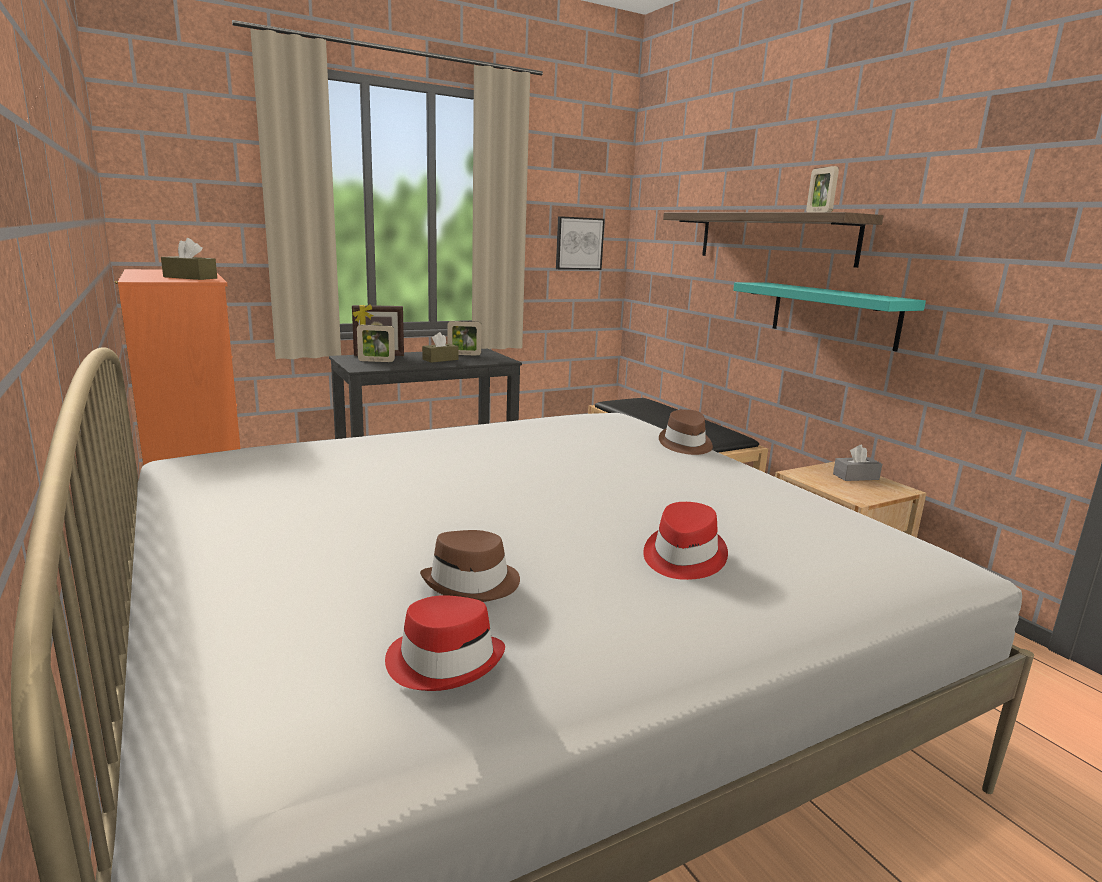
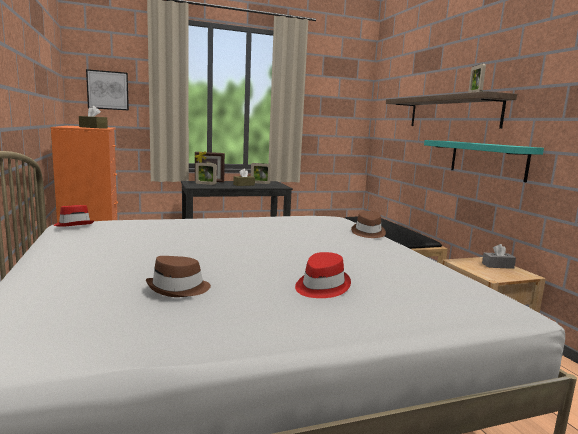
camera: 10 degrees right, 5 degrees down
(444, 661) = (132, 323): red hat -> red hat (74, 224)
(579, 243) = (338, 120): picture -> picture (108, 90)

